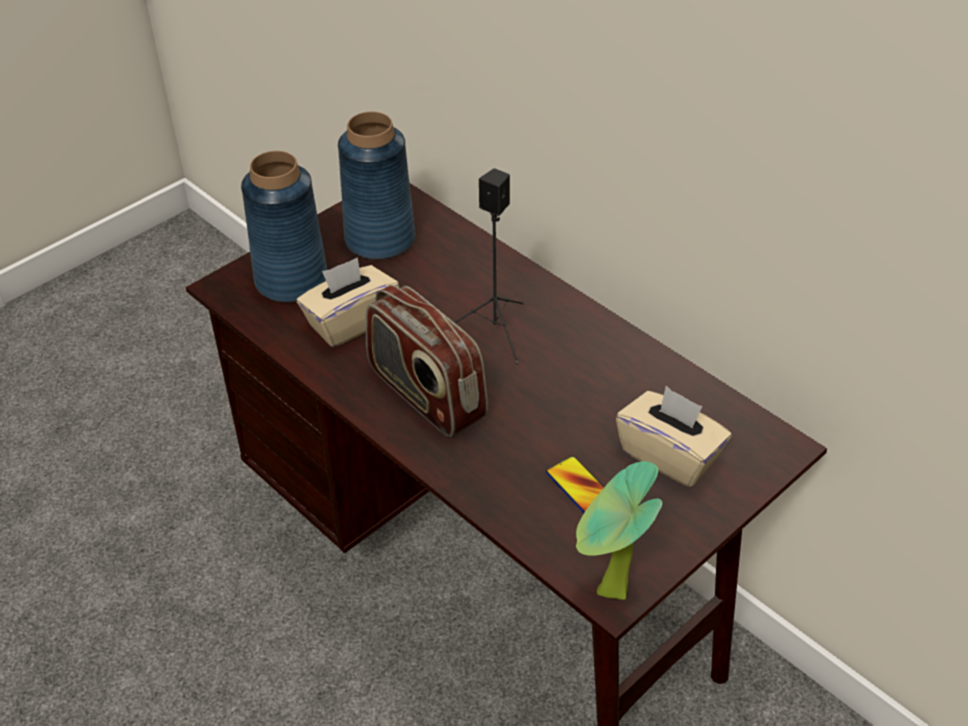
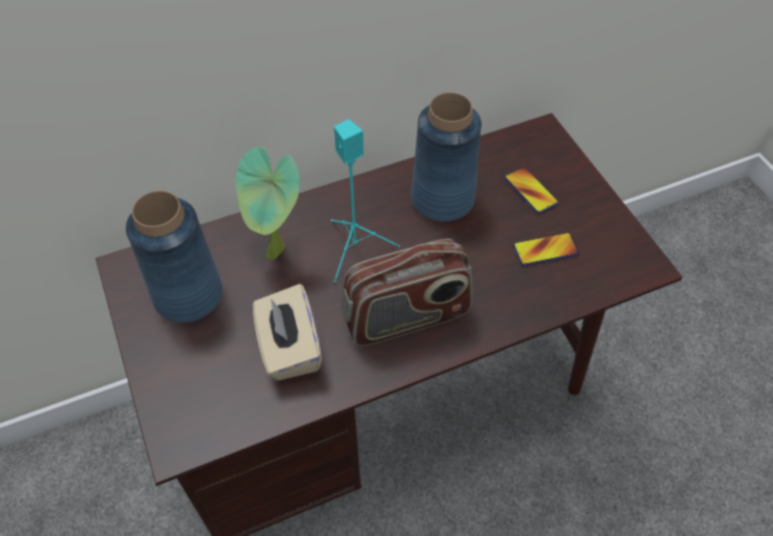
camera: 70 degrees left, 10 degrees up
(292, 280) = (204, 381): blue vase -> blue vase (442, 198)
(496, 332) = (356, 248): black speaker -> turquoise speaker
(608, 596) = (647, 268): potted plant -> potted plant (277, 255)
(670, 455) = (530, 190): beige tissue box -> phone

